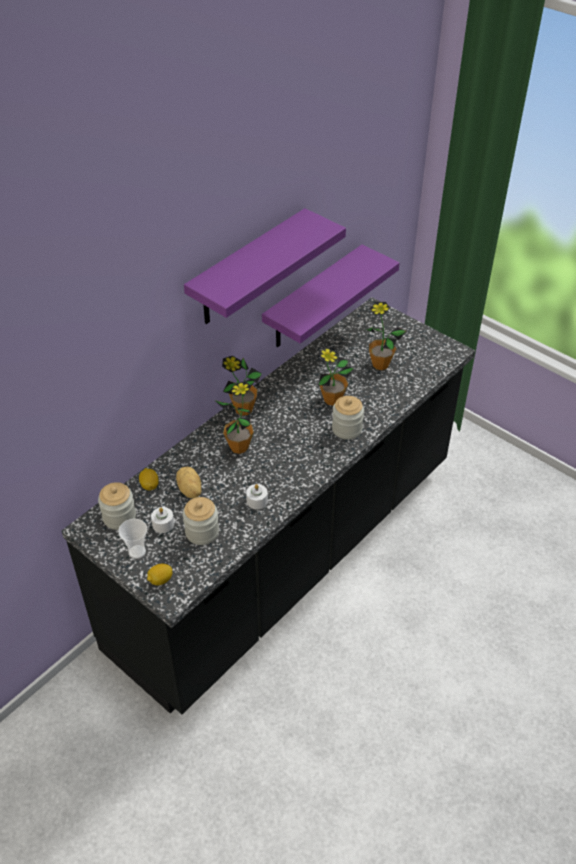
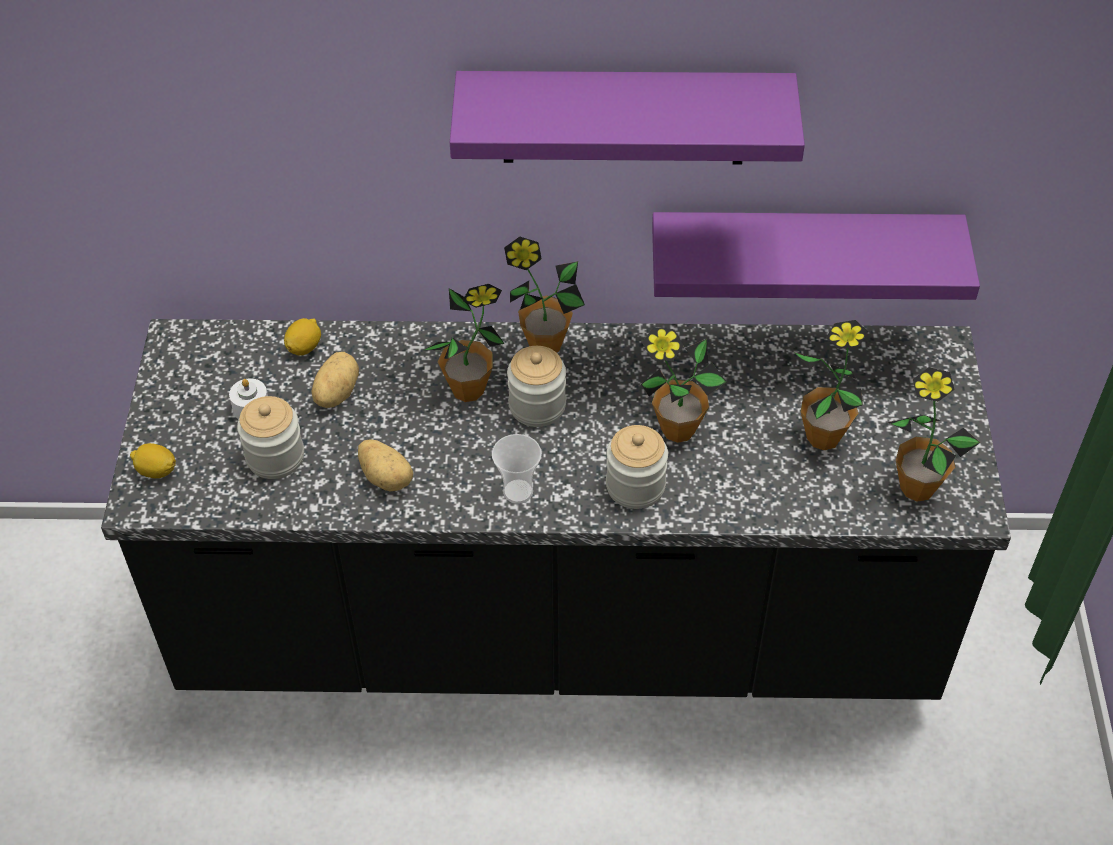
camera: 50 degrees right, 5 degrees up
(119, 517) = (222, 357): jar -> jar (537, 406)
(137, 552) = (181, 415): cup -> cup (518, 491)
(257, 501) = (387, 477): white candle -> potato
(429, 357) = (917, 487): none -> potted plant

